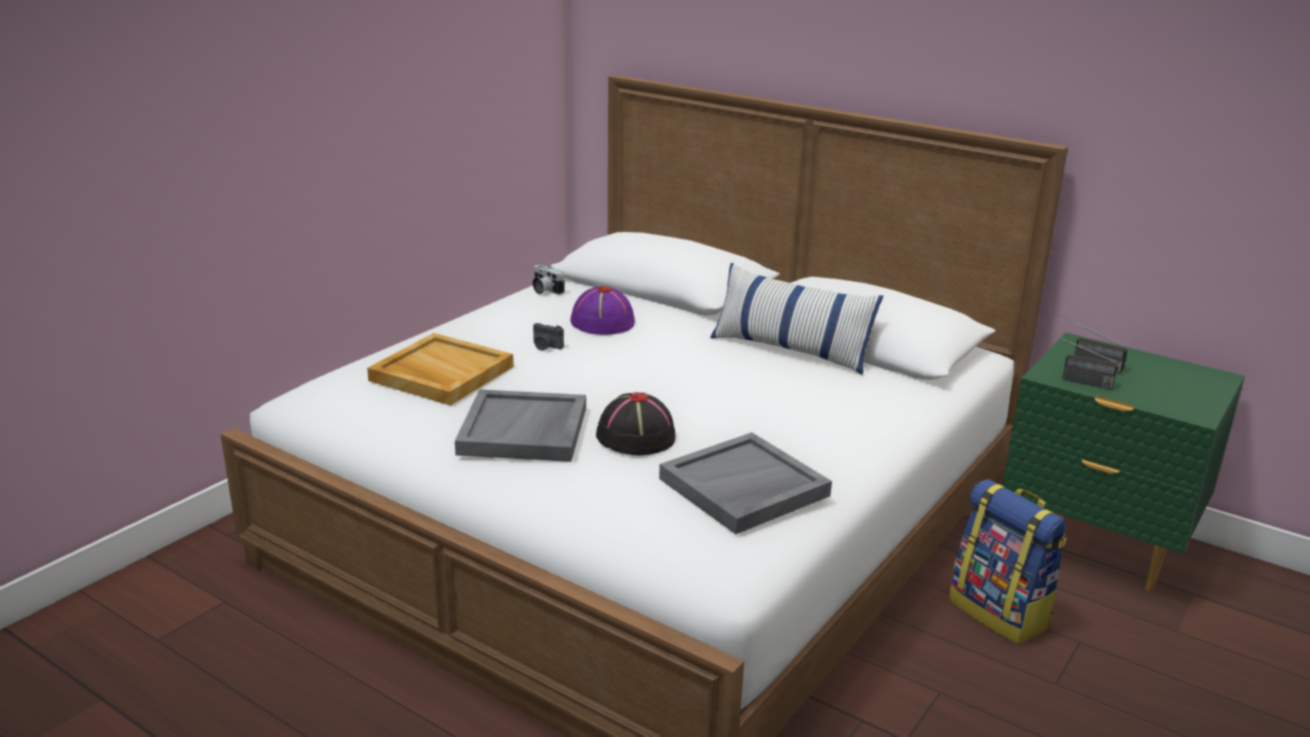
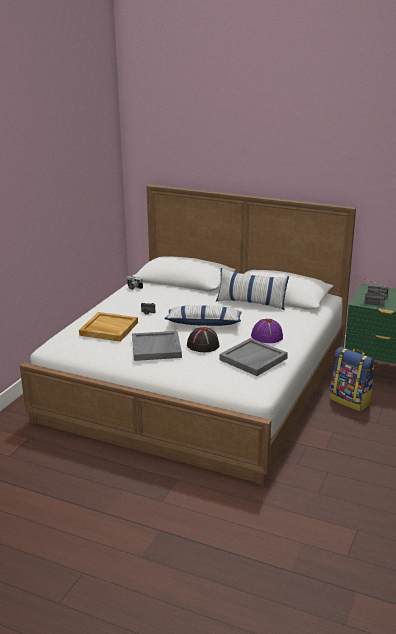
camera: 10 degrees left, 0 degrees up
(602, 322) = (166, 299): purple hat -> purple hat (266, 336)
(661, 385) = (203, 323): none -> pillow

